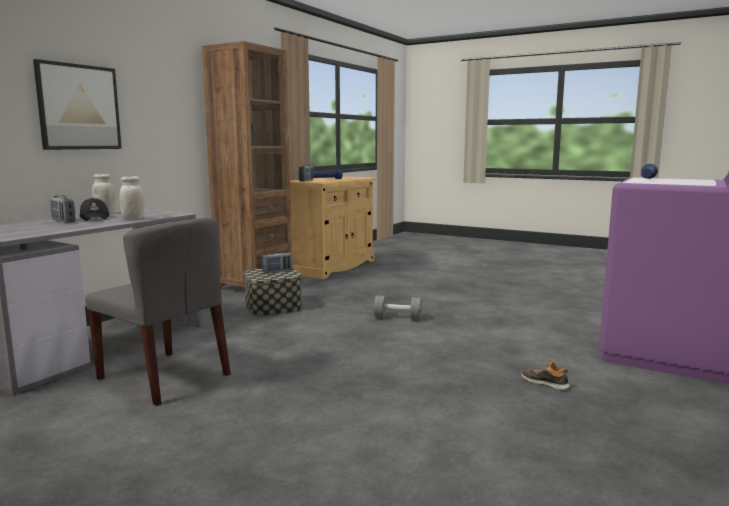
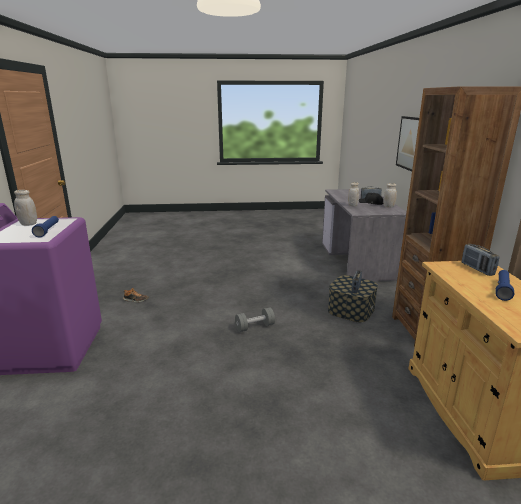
camera: 145 degrees right, 10 degrees up
(165, 376) = (294, 259): grey chair -> none
(688, 182) = (28, 224): none -> white jar

